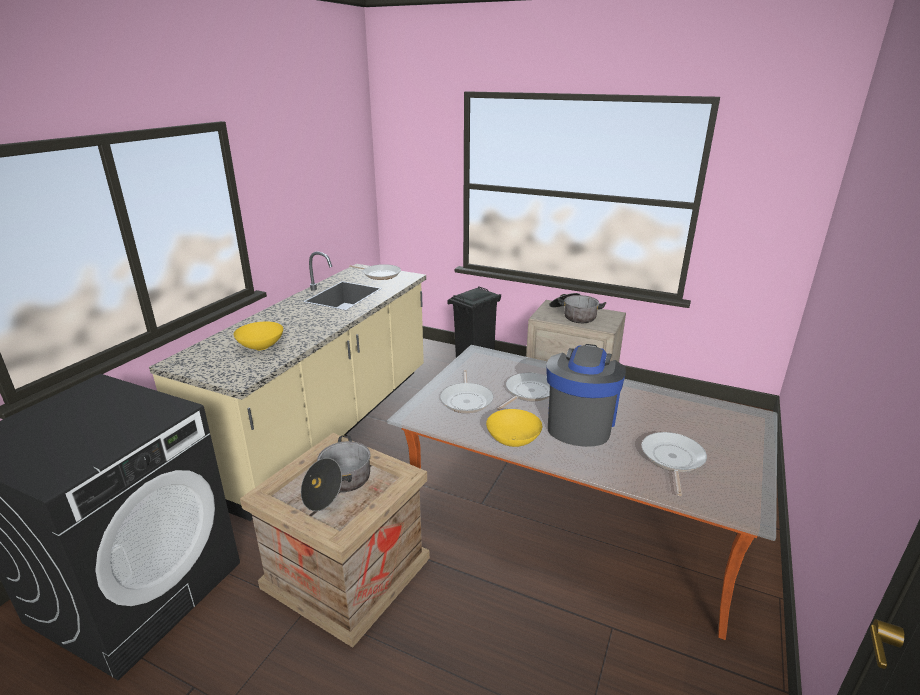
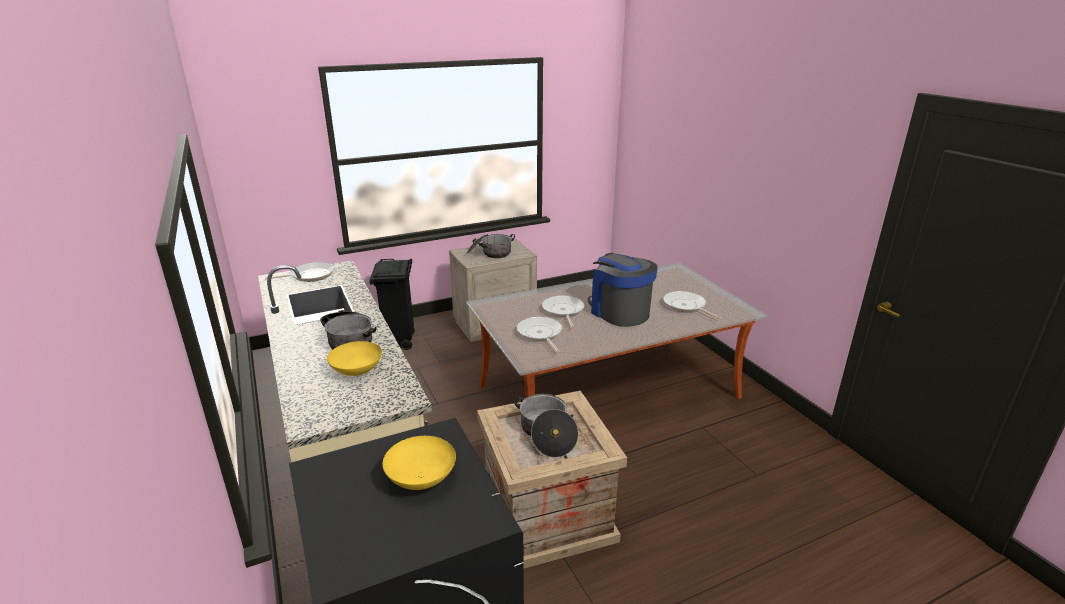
camera: 50 degrees left, 0 degrees up
(303, 325) = (349, 340): none -> cooking pot
(466, 400) = (540, 334): frying pan -> frying pan turned 150 degrees counterclockwise
(512, 441) = (610, 340): yellow bowl -> yellow bowl (420, 480)

